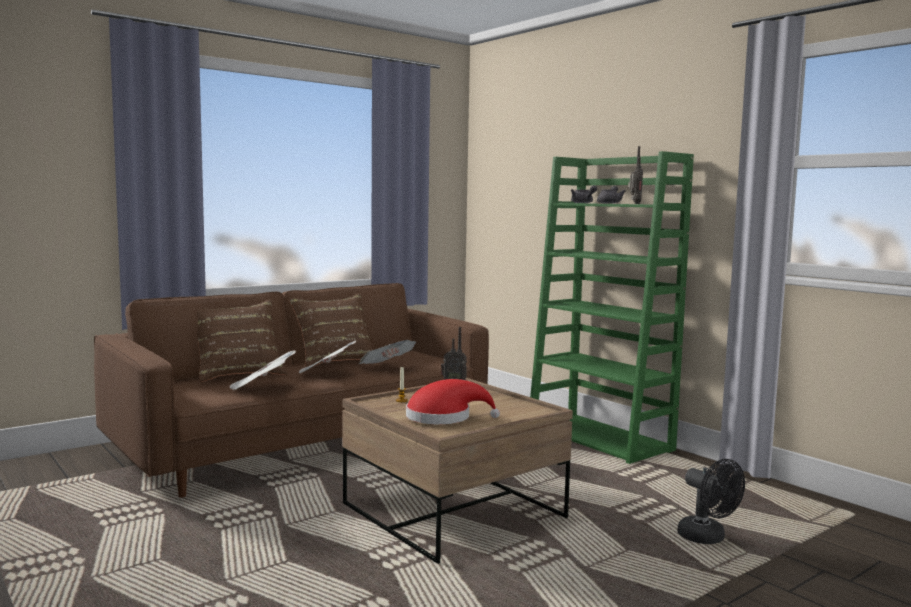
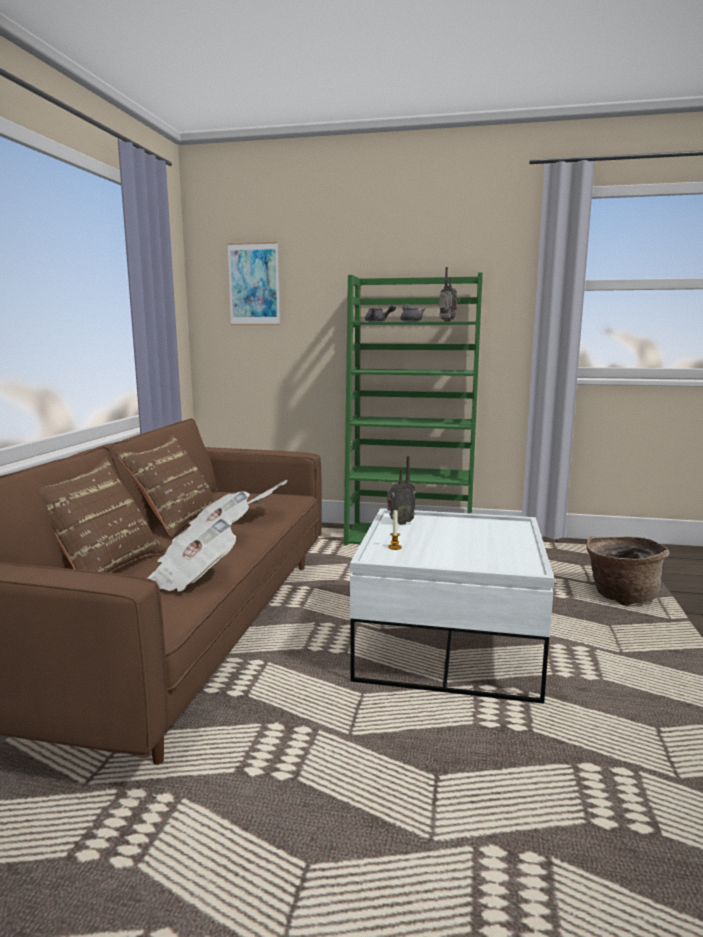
camera: 40 degrees left, 5 degrees up
(444, 417) = (477, 554): red hat -> none
(453, 511) = (448, 646): brown coffee table -> white coffee table
(511, 166) = (254, 284): none -> picture
(707, 539) = (620, 596): black fan -> basket

